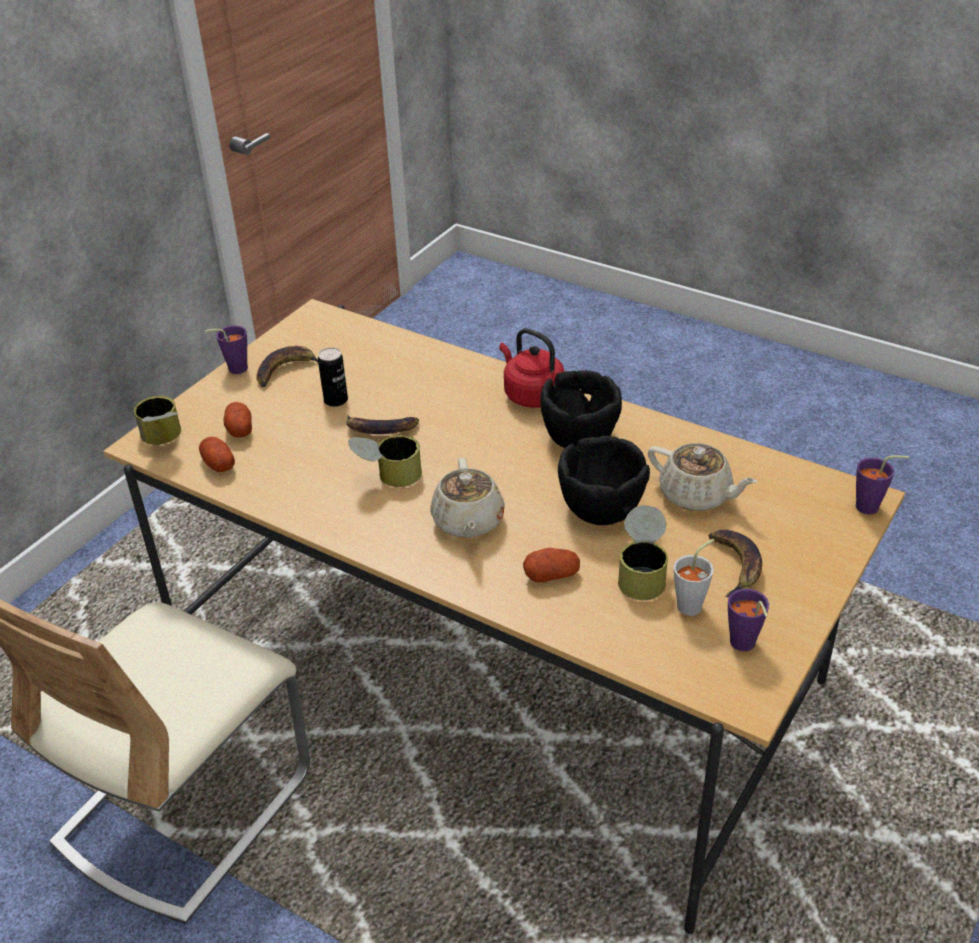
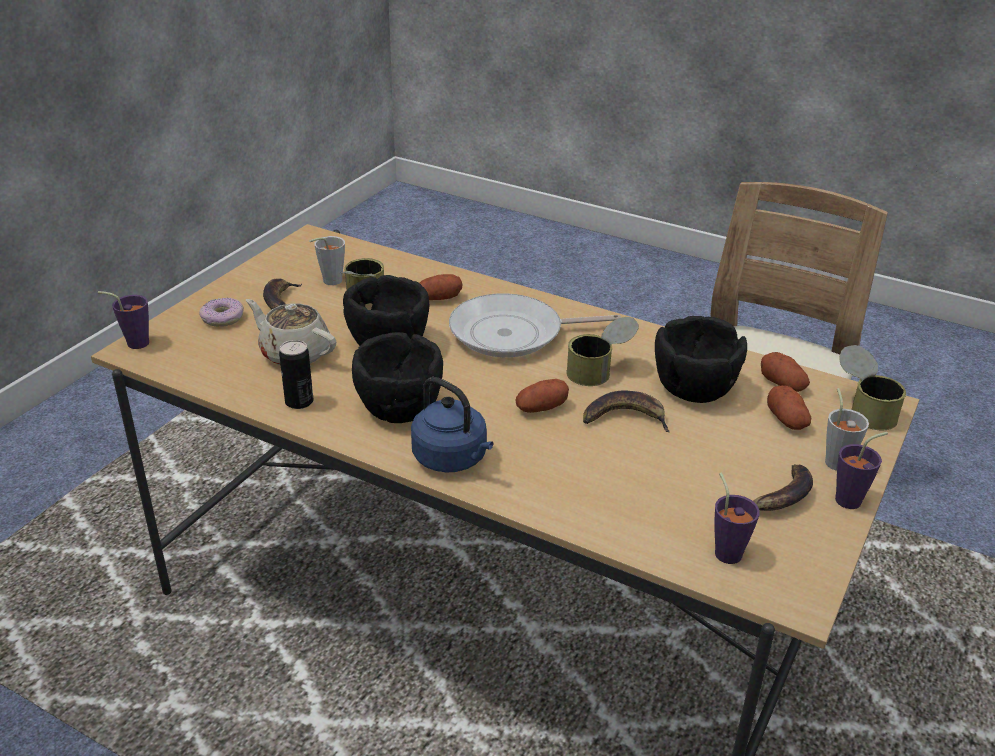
camera: 175 degrees right, 5 degrees down
(223, 397) = (836, 459): none -> grey cup
(306, 458) = (693, 389): none -> black bowl
(336, 400) = (693, 453): can -> can (299, 402)
(452, 438) = (541, 408): none -> potato
(468, 522) = (513, 334): beige teapot -> frying pan
(531, 395) = (452, 459): red kettle -> blue kettle
(744, 646) = (301, 261): purple cup -> purple cup (726, 549)
(795, 542) = (223, 318): none -> donut

